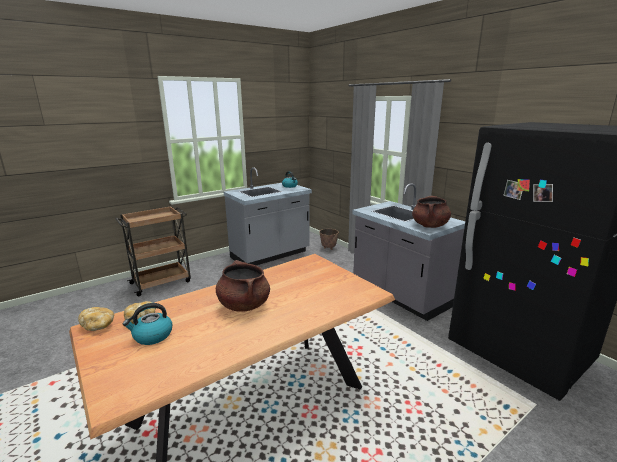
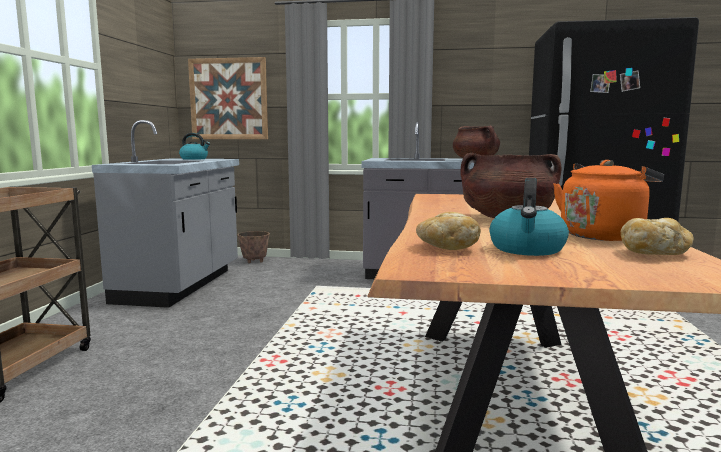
camera: 45 degrees left, 10 degrees down
(98, 325) = (419, 265): bread -> bread (654, 253)
(215, 343) = (603, 235): none -> orange kettle
(329, 145) = (228, 99): none -> picture

